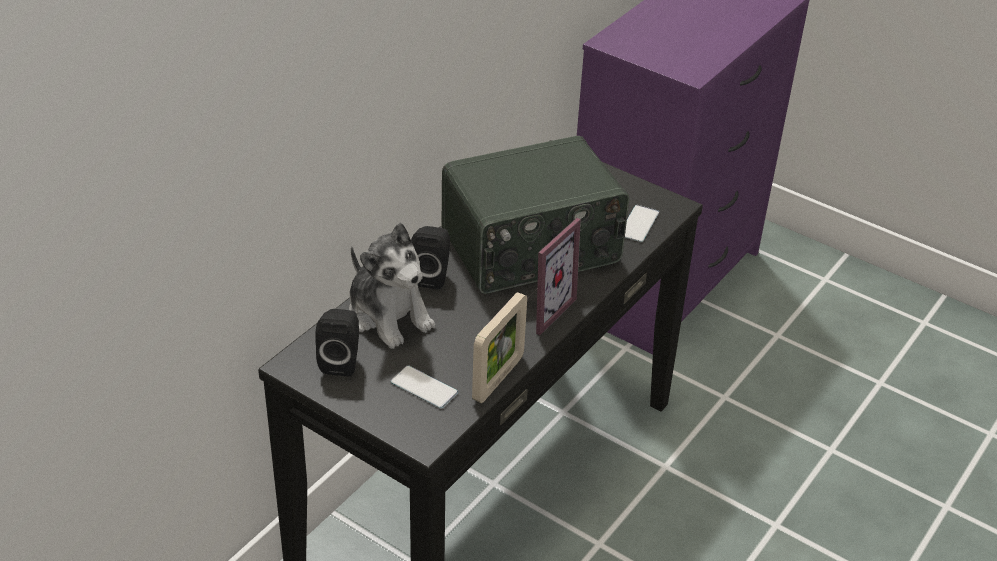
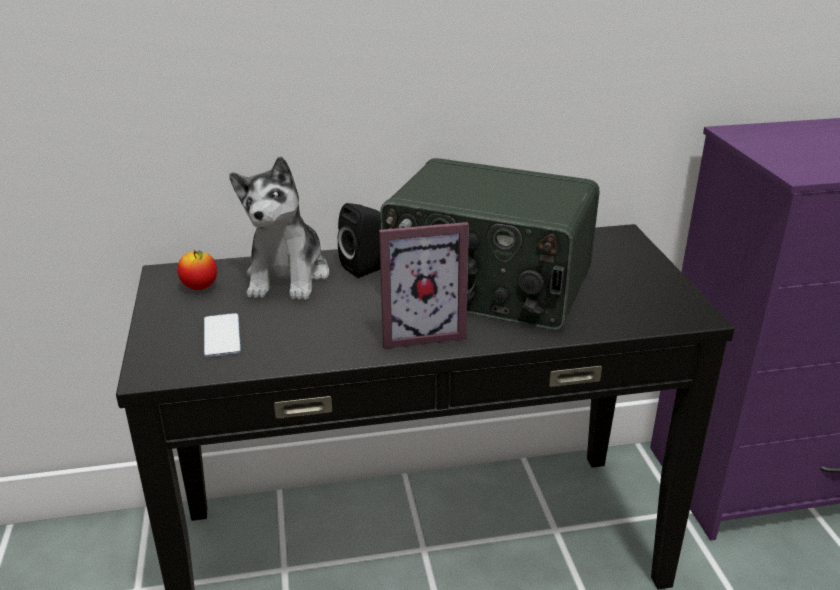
camera: 45 degrees right, 10 degrees down
(341, 361) = (200, 287): black speaker -> apple
(498, 379) = (289, 361): picture frame -> none
(638, 224) = (630, 312): phone -> none

